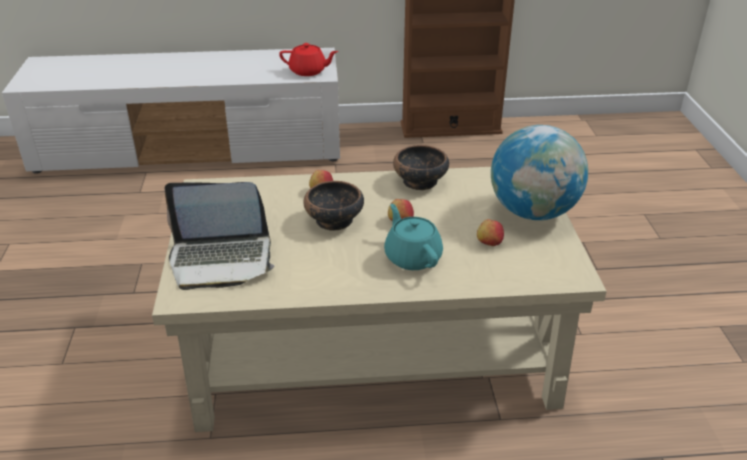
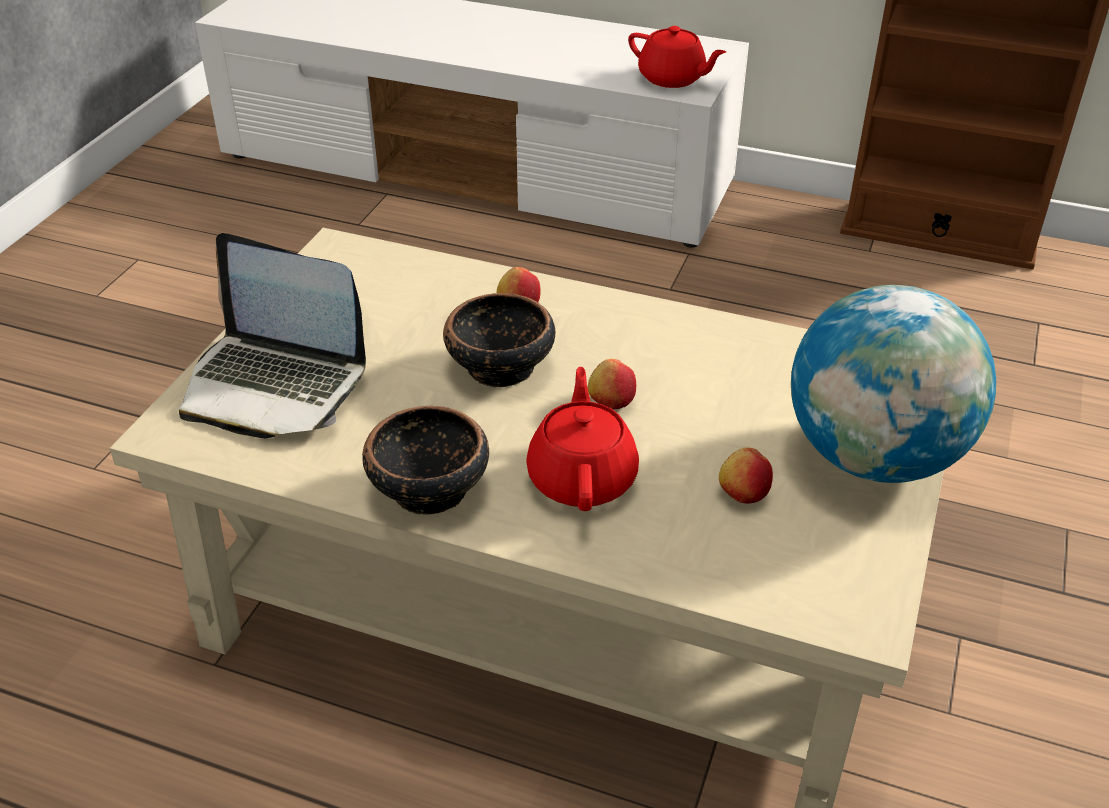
camera: 25 degrees right, 5 degrees up
(412, 257) = (582, 477): turquoise teapot -> red teapot
(420, 182) = (701, 335): bowl -> bowl (428, 489)

